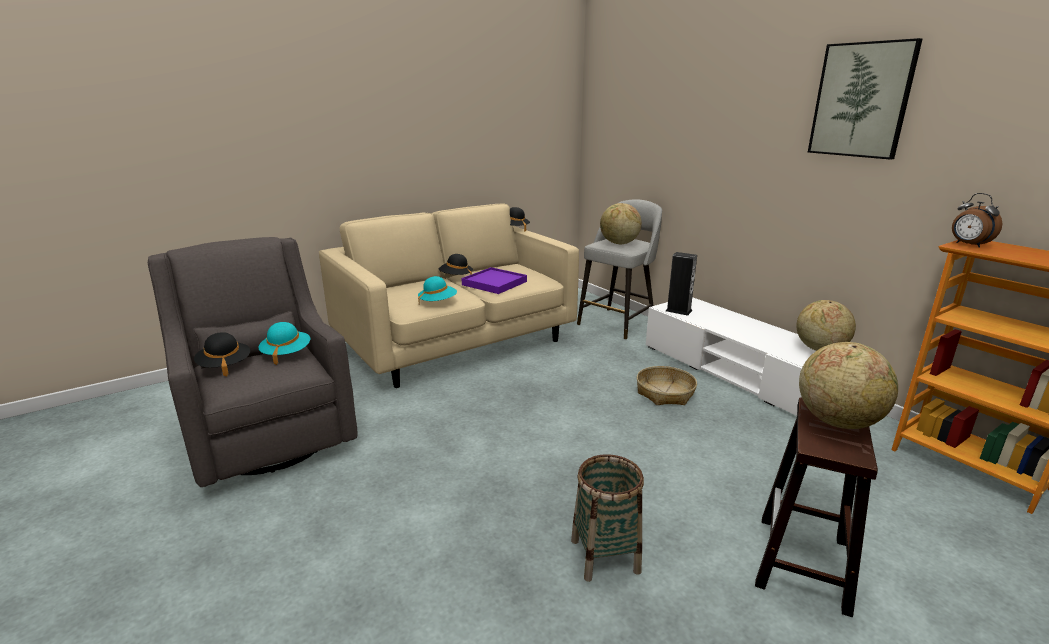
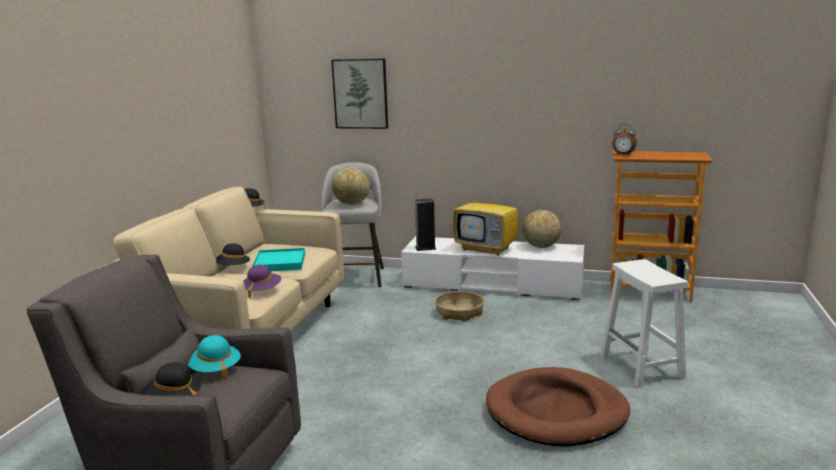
camera: 40 degrees left, 5 degrees down
(438, 302) = (262, 291): turquoise hat -> purple hat
(494, 283) = (279, 263): purple tray -> turquoise tray
(605, 556) = (556, 412): basket -> brown dog bed
(744, 332) = (487, 249): none -> television
(803, 564) = (642, 367): brown stool -> white stool
(837, 421) = (644, 268): globe -> none
(861, 100) = (529, 70): picture -> picture (360, 94)

